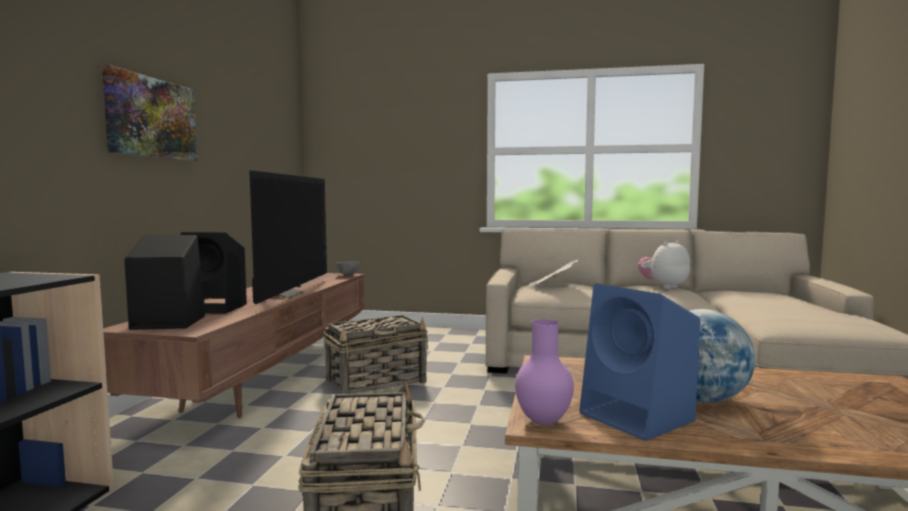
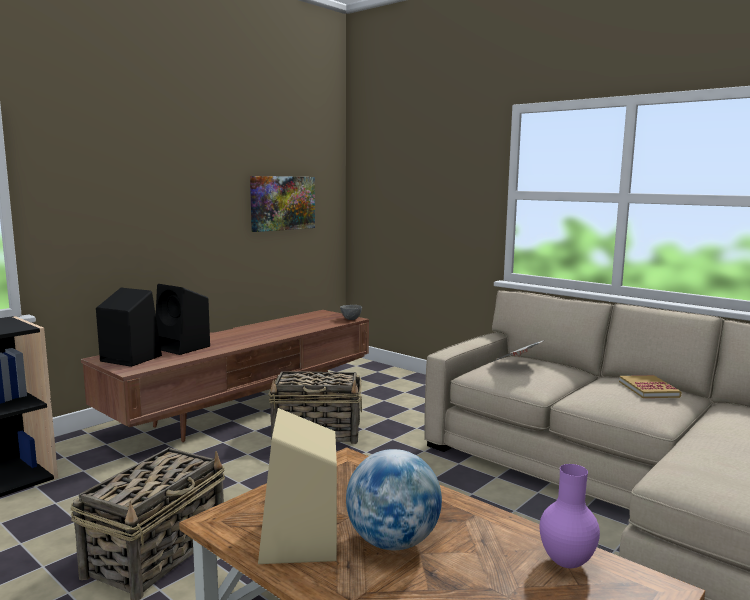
camera: 30 degrees right, 5 degrees up
(151, 118) = (156, 183): picture -> picture (282, 203)
(286, 294) = (258, 338): television -> none
(544, 421) = (225, 520): purple vase -> purple vase (568, 563)
(639, 418) = (300, 541): blue speaker -> beige speaker
(664, 287) = (648, 389): plush toy -> book

